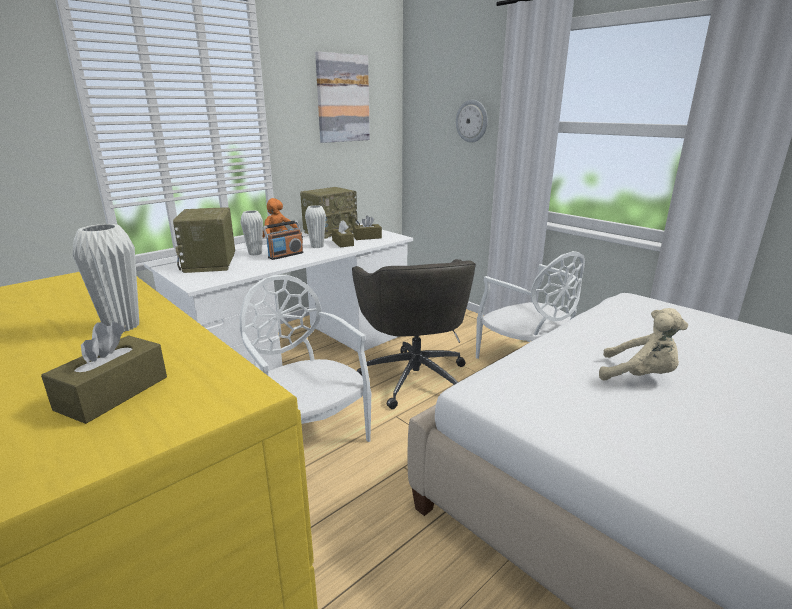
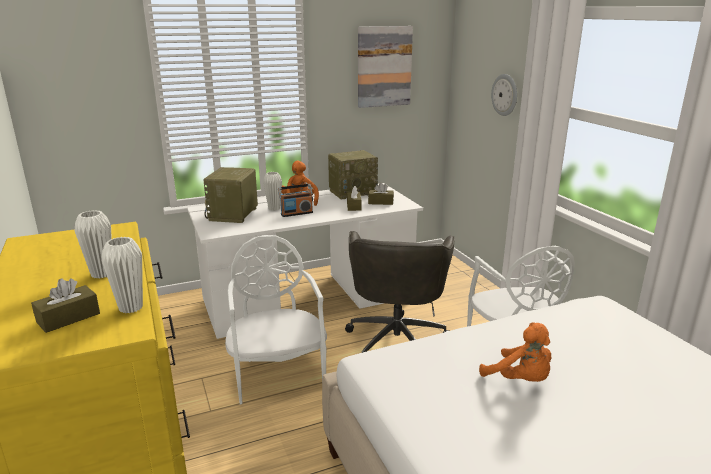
camera: 20 degrees right, 0 degrees up
(317, 246) = (329, 207): white vase -> white vase (131, 308)
(639, 376) = (520, 380): beige plush toy -> orange plush toy

